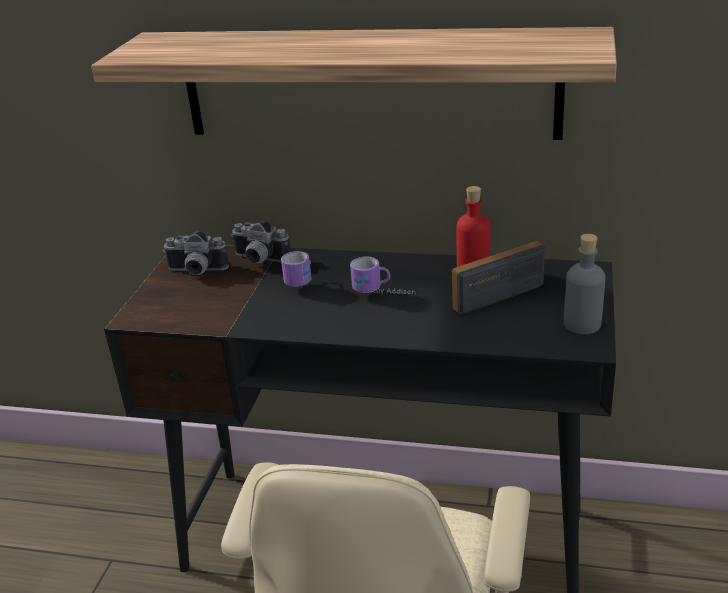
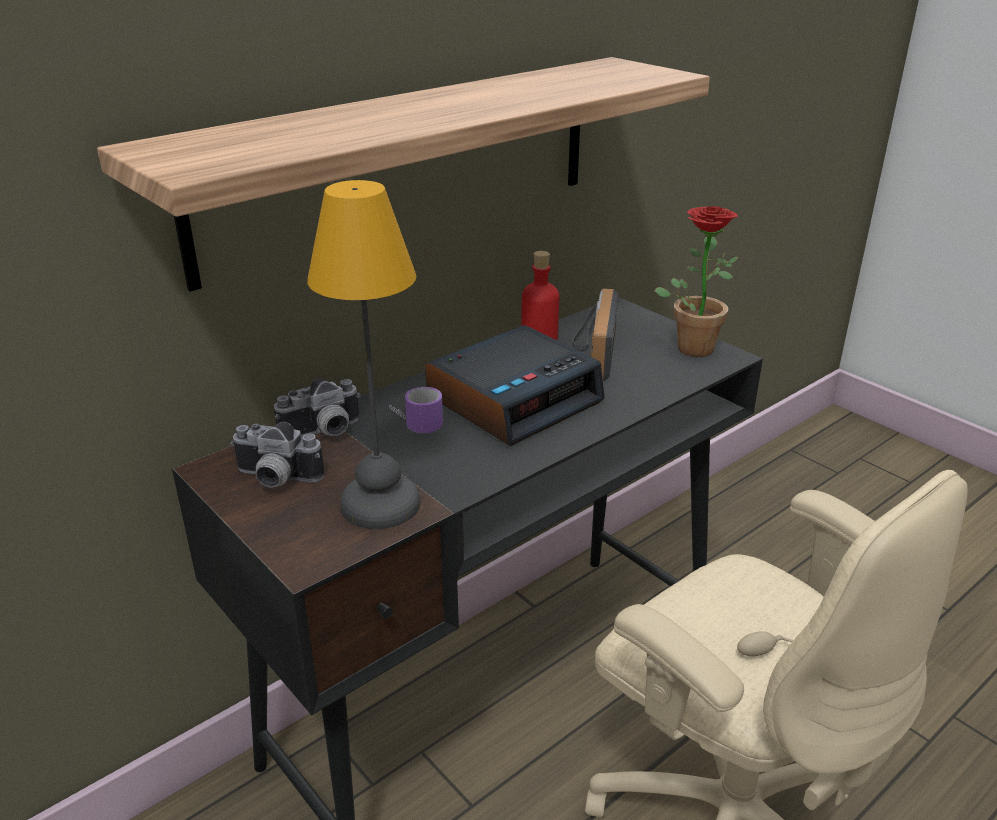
camera: 55 degrees left, 0 degrees up
(196, 271) = (275, 479): camera -> camera turned 60 degrees clockwise
(207, 312) = (381, 505): none -> table lamp
(384, 294) = (514, 399): mug -> alarm clock
(582, 324) = (693, 345): grey bottle -> potted plant

